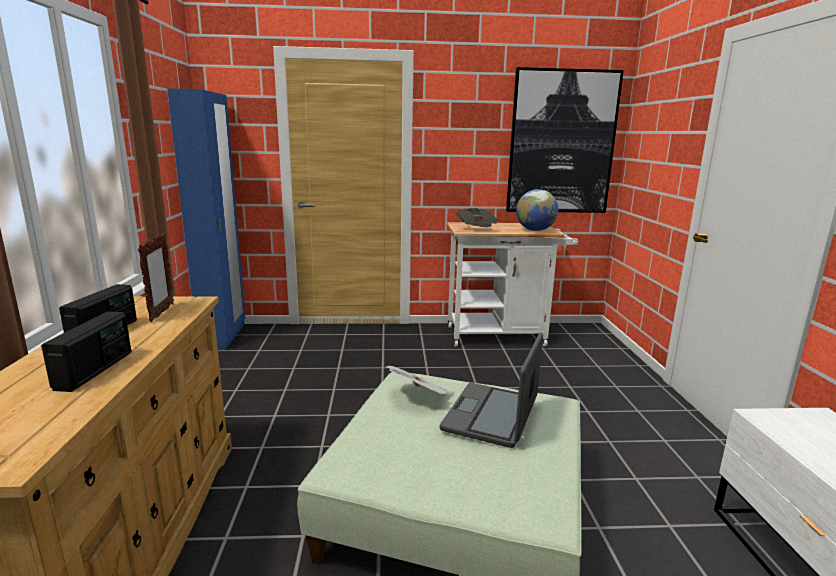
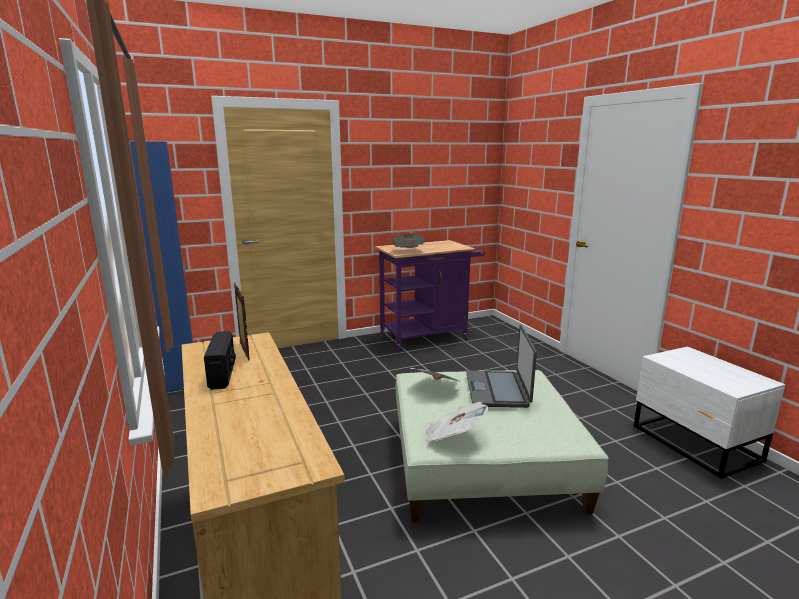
camera: 20 degrees left, 0 degrees up
(95, 370) = (266, 401): radio -> none
(380, 464) = (453, 436): none -> newspaper
(502, 335) = (428, 336): white cart -> purple cart
(535, 230) = (451, 247): globe -> none
(561, 143) = (457, 174): picture -> none

